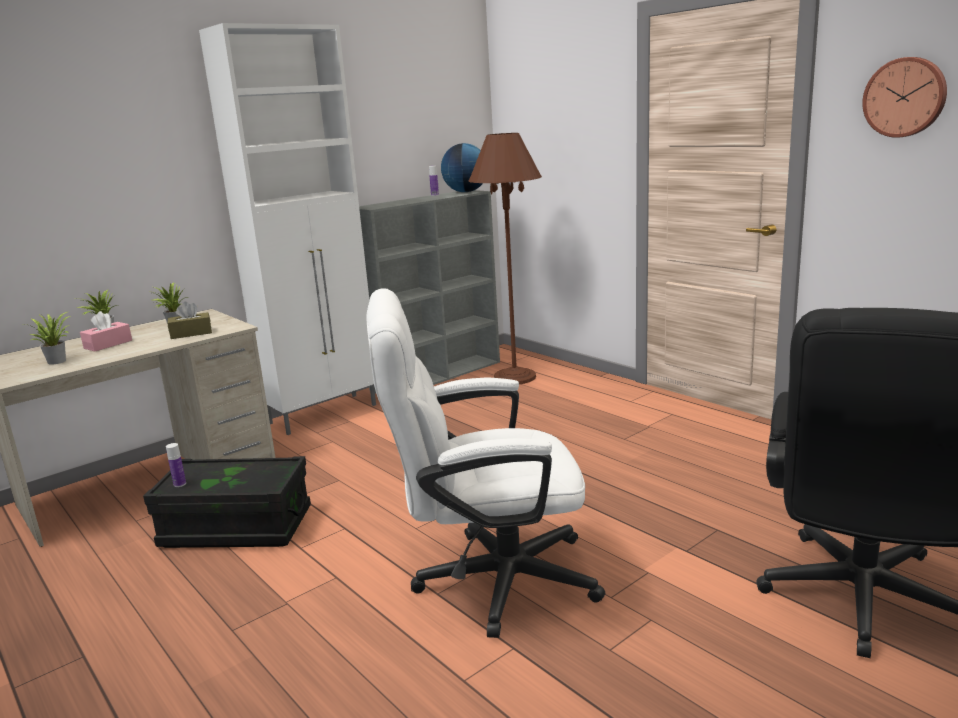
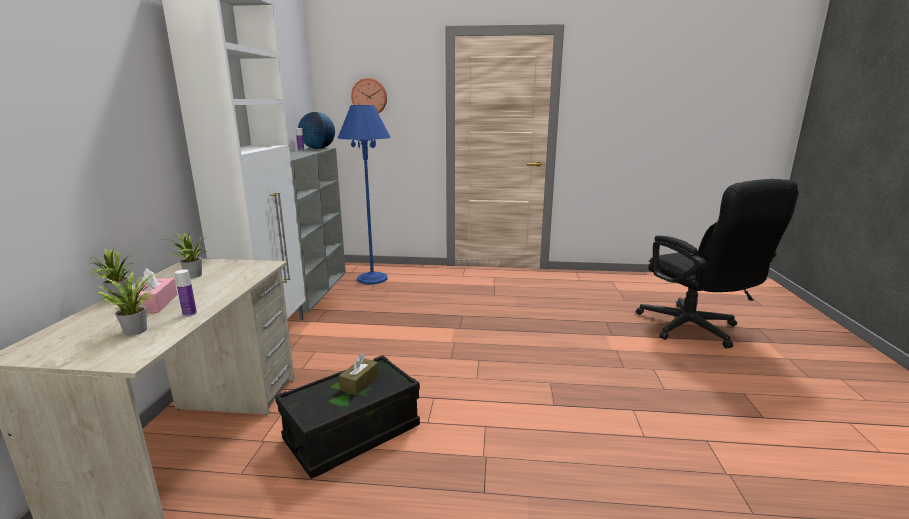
camera: 45 degrees left, 0 degrees up
(180, 484) = (316, 412): bottle -> bottle (189, 314)
(191, 333) = (233, 277): brown tissue box -> brown tissue box (359, 383)
(488, 581) = (564, 386): white office chair -> none
(515, 377) = (372, 278): brown floor lamp -> blue floor lamp
(905, 97) = (608, 93): wall clock -> wall clock (369, 97)

